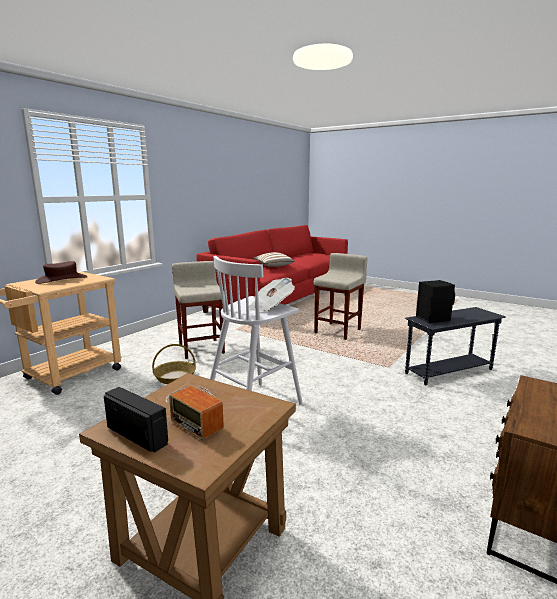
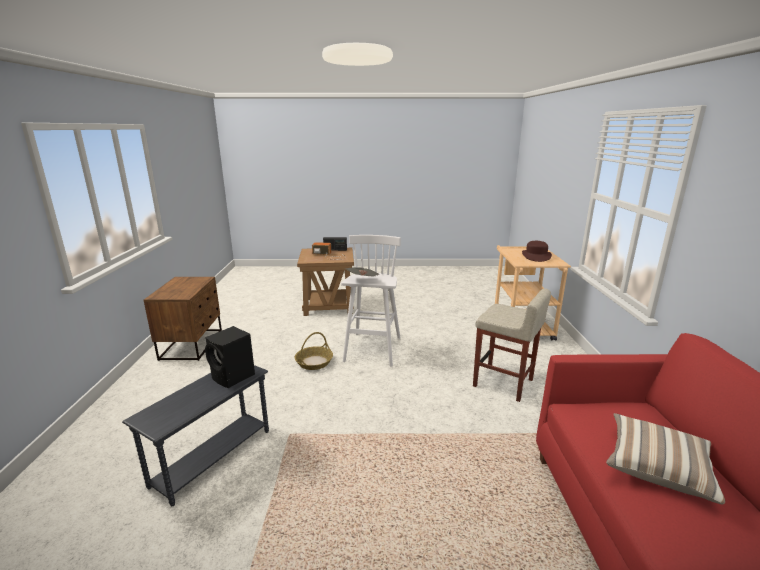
camera: 145 degrees right, 5 degrees up
(174, 377) = (458, 349): basket -> basket (314, 362)
(338, 331) = (408, 504): beige stool -> none

